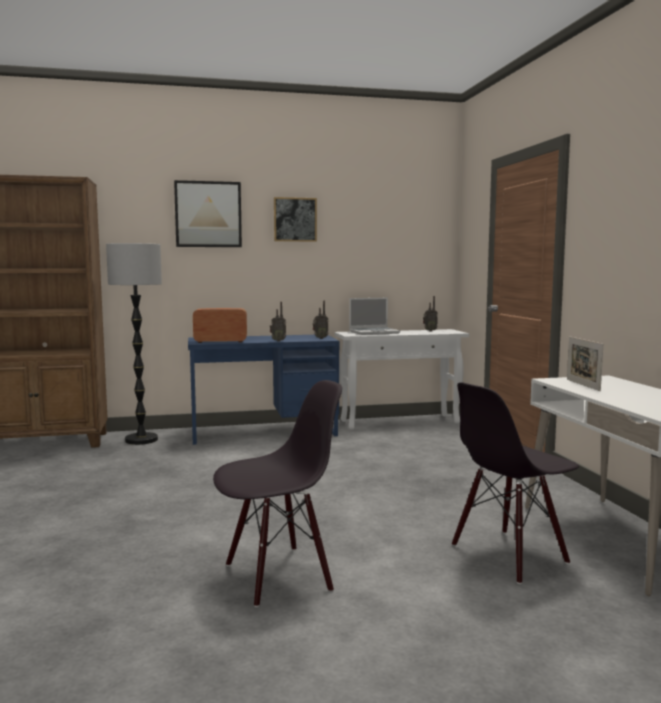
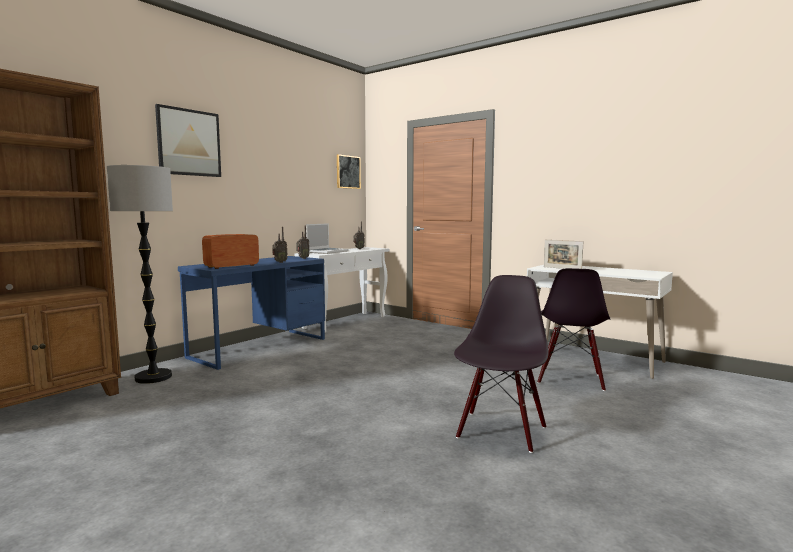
camera: 40 degrees left, 0 degrees up
(295, 219) = (261, 154): picture -> picture (348, 172)

